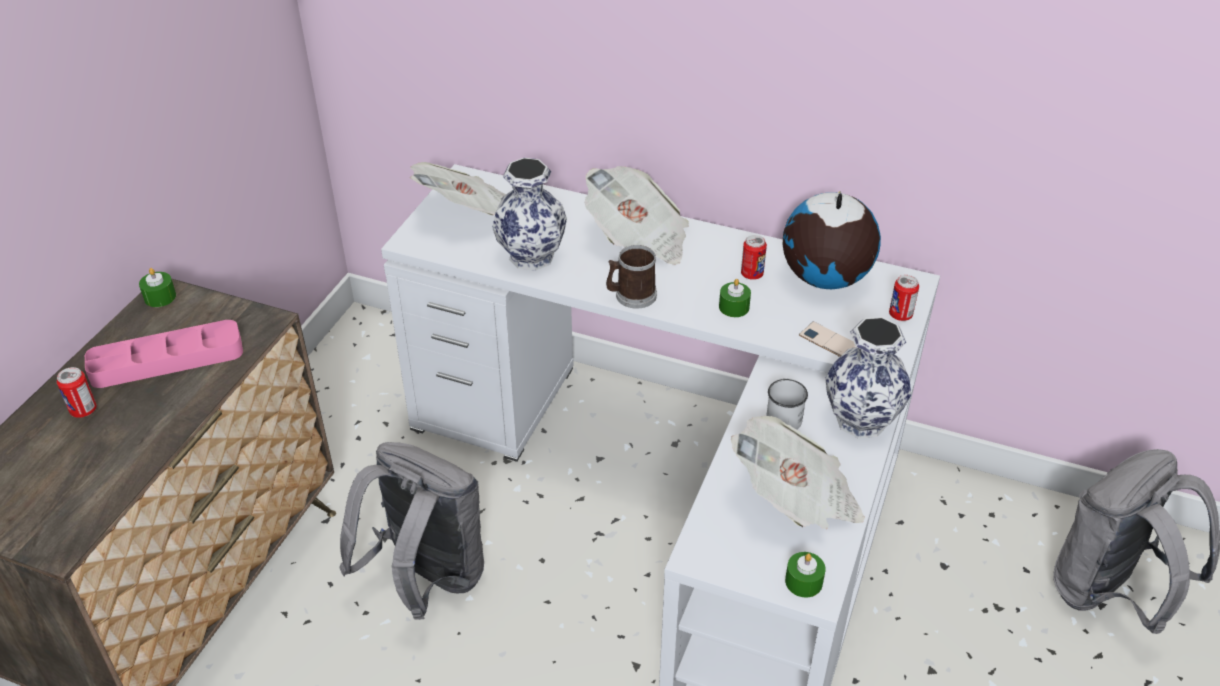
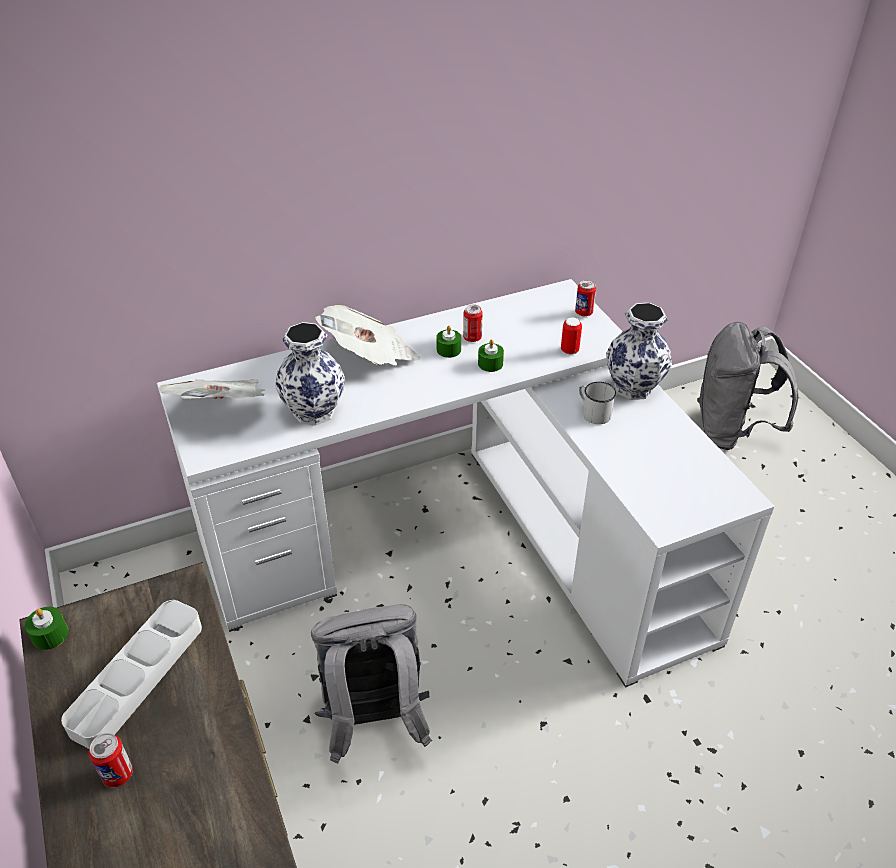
camera: 45 degrees left, 0 degrees up
(167, 360) = (138, 676): pink tray -> grey tray
(631, 296) = (419, 395): mug -> none
(796, 499) = (665, 455): newspaper -> none
(803, 582) = (731, 497): green candle -> green candle (448, 350)
(824, 278) = (516, 316): globe -> none
(829, 341) = (569, 350): phone -> can

